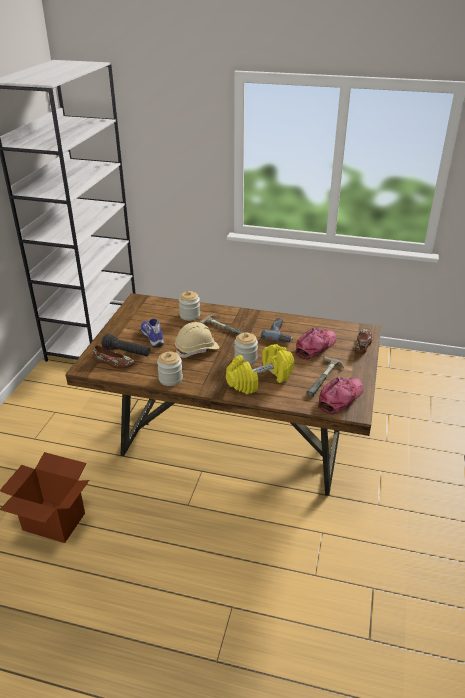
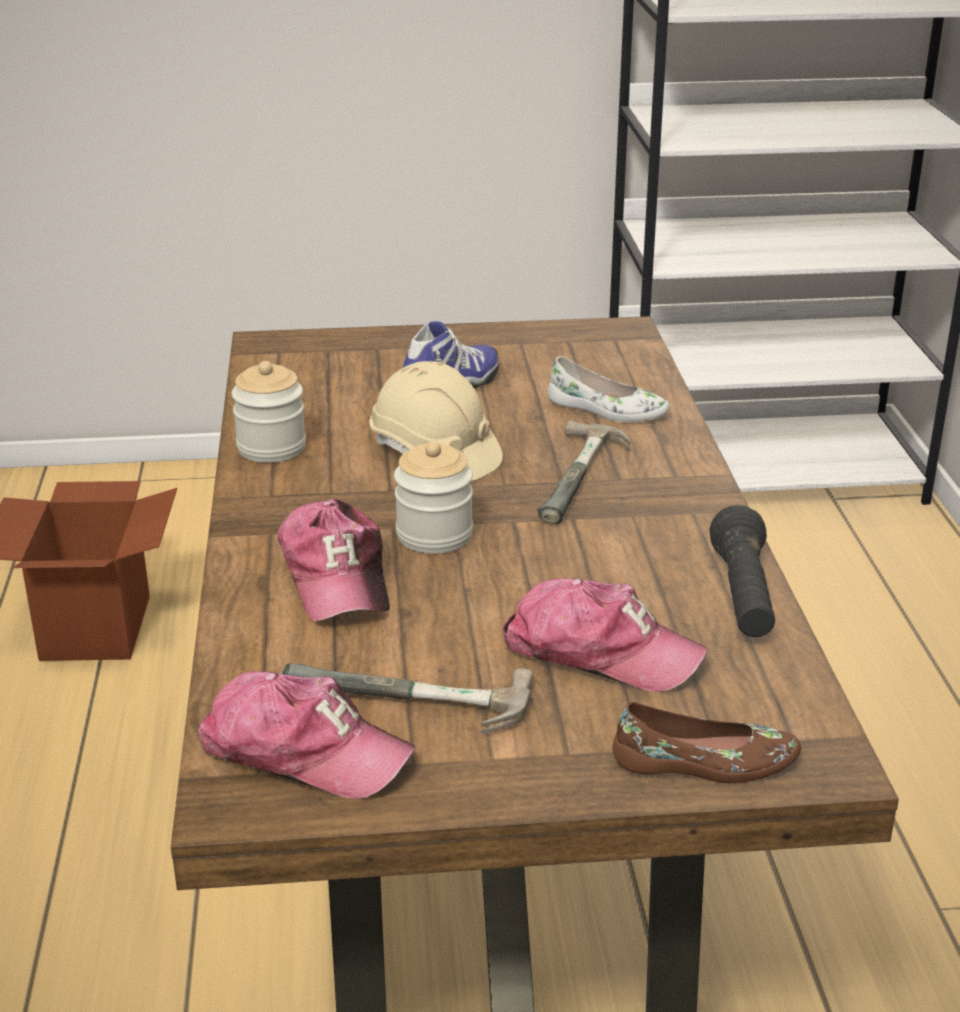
camera: 70 degrees right, 5 degrees down
(114, 363) = (305, 368): brown shoe -> none
(127, 352) = (360, 372): black flashlight -> black flashlight (743, 596)
(190, 315) = (606, 410): jar -> white shoe
(260, 379) = (337, 578): yellow dumbbell -> cap
(280, 334) = (628, 570): power drill -> none

